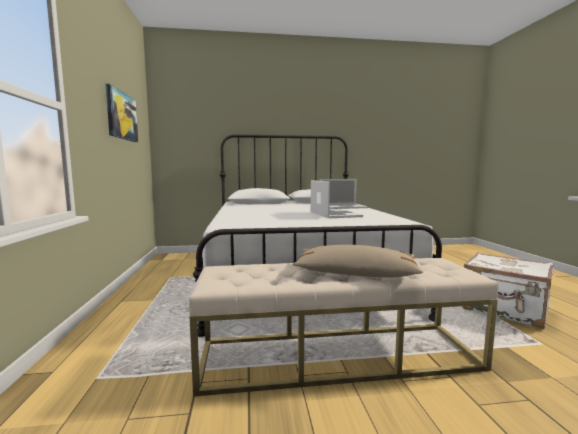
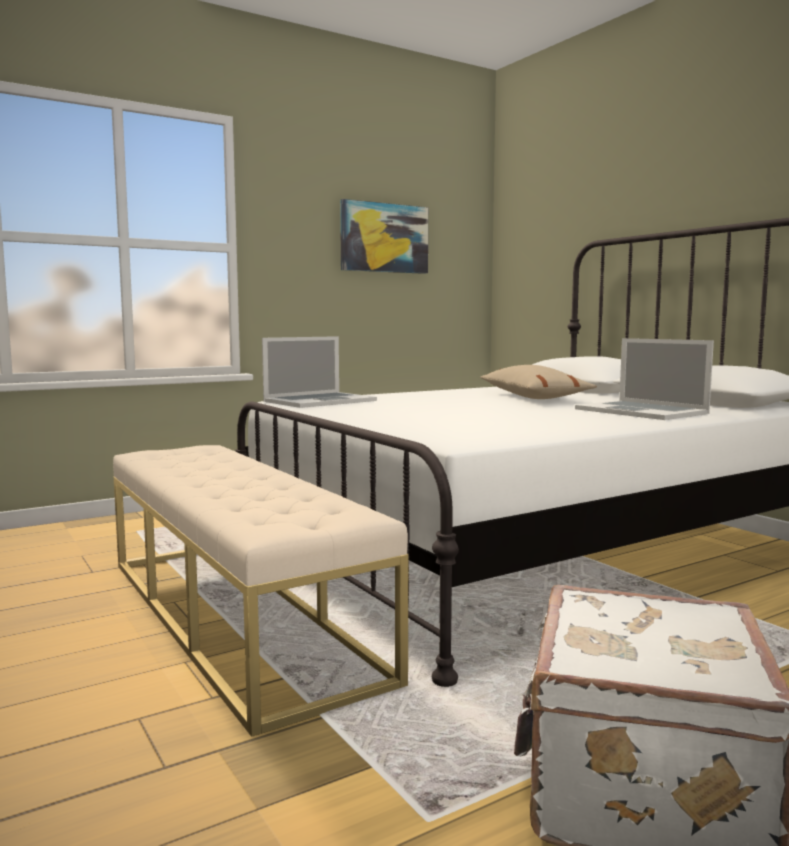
camera: 65 degrees right, 0 degrees up
(334, 214) = (492, 414): laptop -> laptop (319, 401)
(355, 273) = (225, 484): beige pillow -> beige pillow (533, 397)

